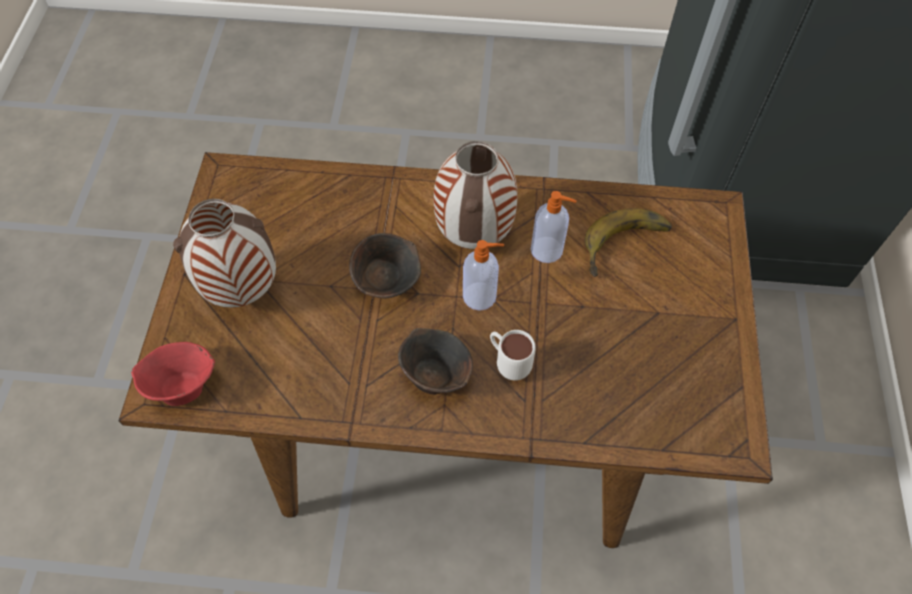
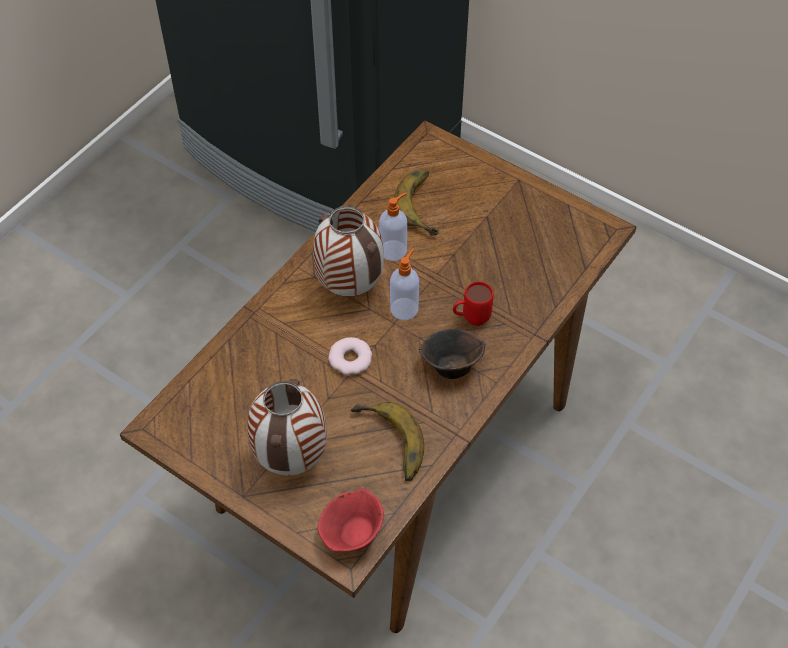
camera: 60 degrees left, 5 degrees down
(303, 364) = (386, 445): none -> banana
(387, 281) = (350, 359): brown bowl -> donut
(508, 364) = (470, 319): white mug -> red mug

